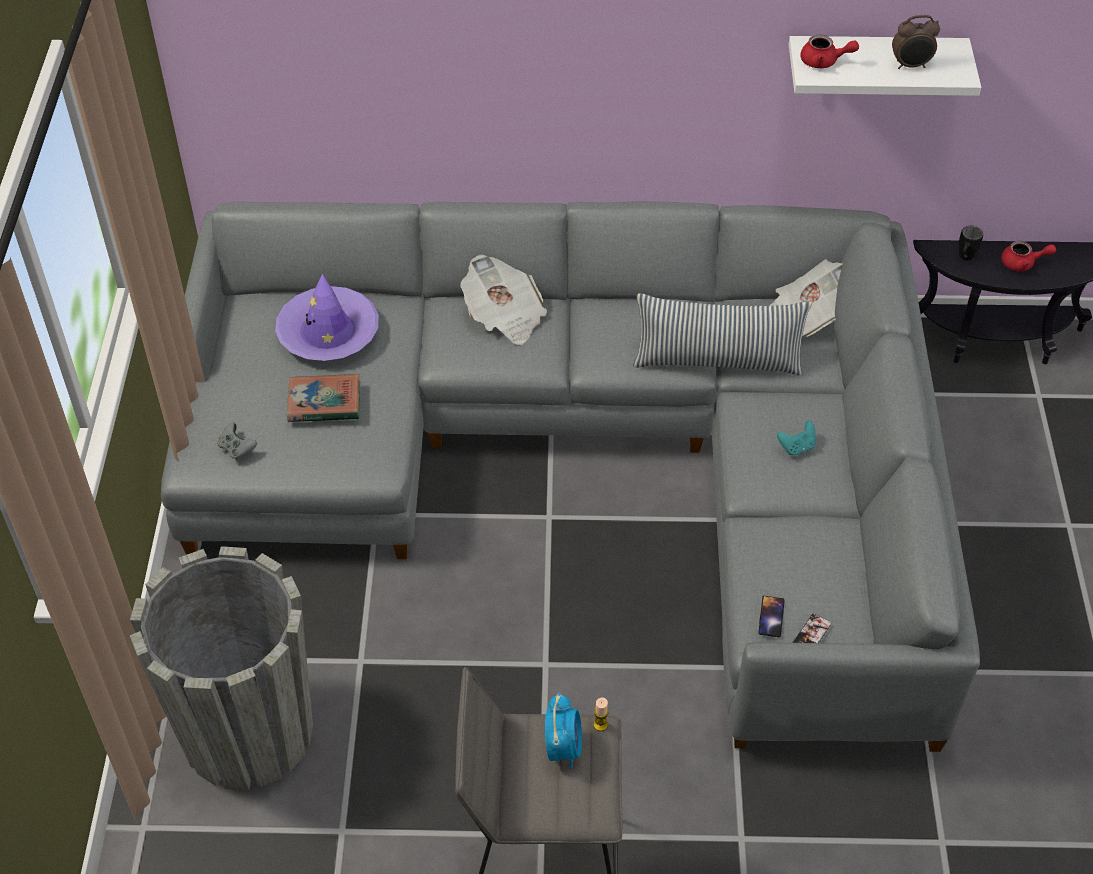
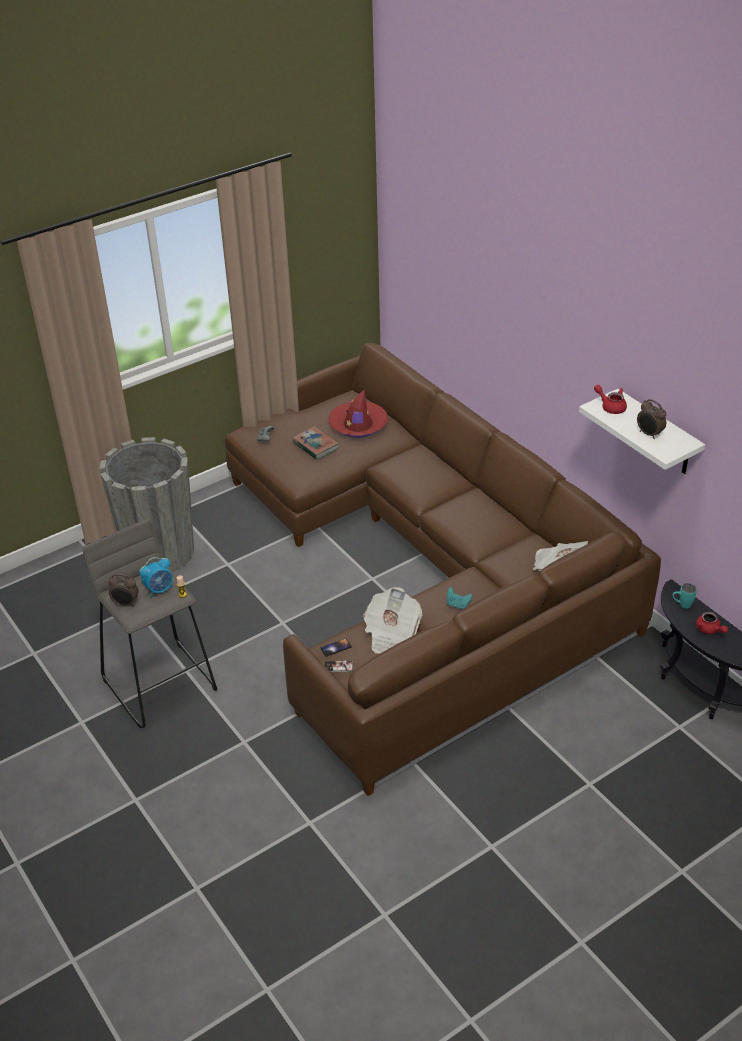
camera: 55 degrees right, 10 degrees down
(328, 333) = (358, 425): purple hat -> red hat
(504, 315) = (433, 469): newspaper -> newspaper (391, 633)
(559, 809) = (126, 603): none -> alarm clock
(588, 458) = (424, 572): grey sofa -> brown sofa
(717, 362) = (489, 552): pillow -> none
(824, 62) = (611, 406): red teapot -> red teapot turned 150 degrees clockwise
(964, 259) = (681, 605): black mug -> turquoise mug

